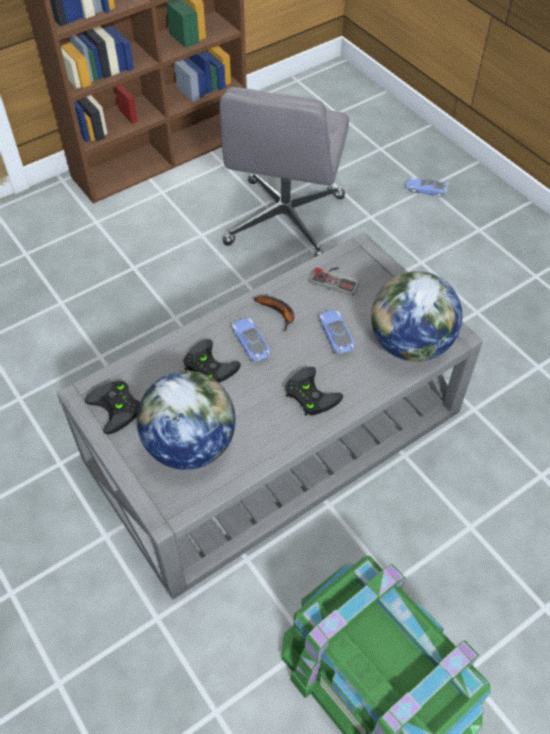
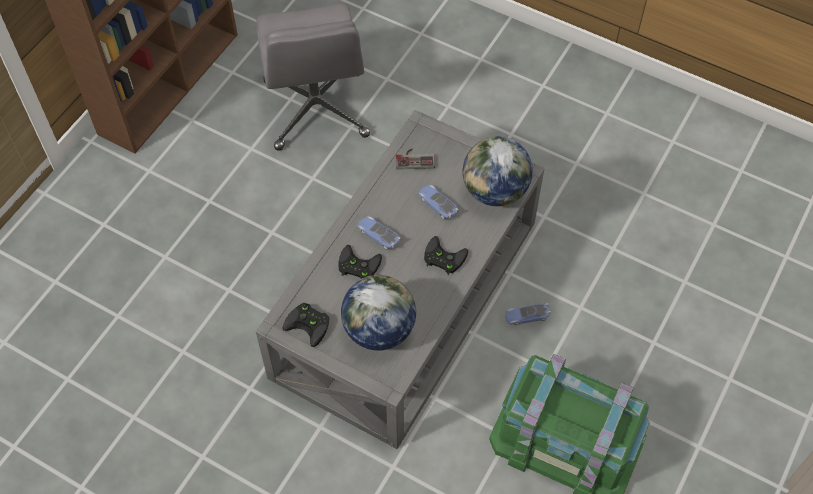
camera: 25 degrees left, 5 degrees up
(279, 313) = (387, 203): banana -> none
(426, 189) = (420, 36): toy car -> toy car (526, 316)

